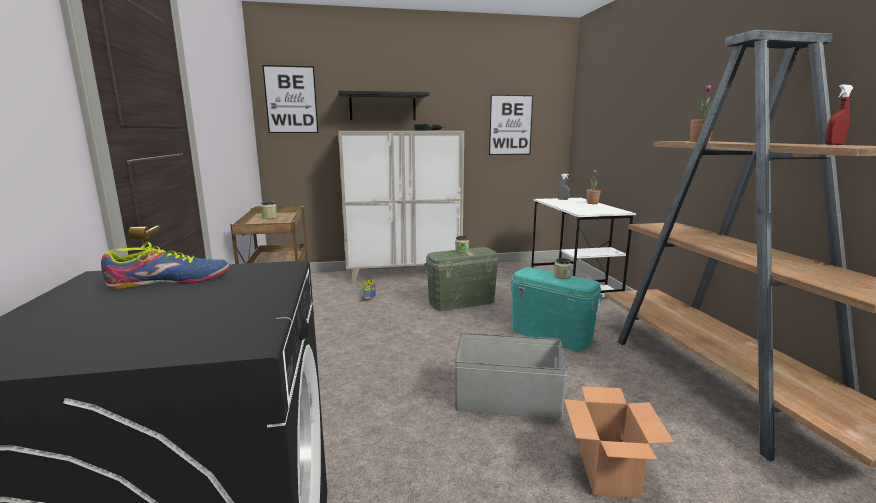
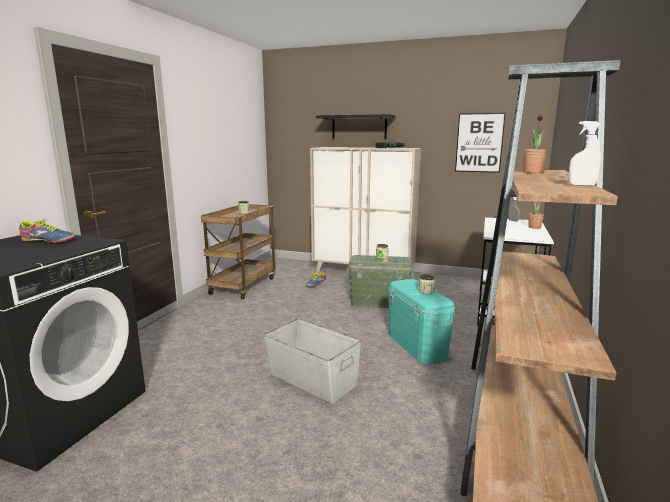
camera: 30 degrees right, 0 degrees up
(291, 100) = (290, 122): picture -> none
(609, 474) = (312, 447): cardboard box -> none
(833, 144) = (581, 185): red spray bottle -> white spray bottle

